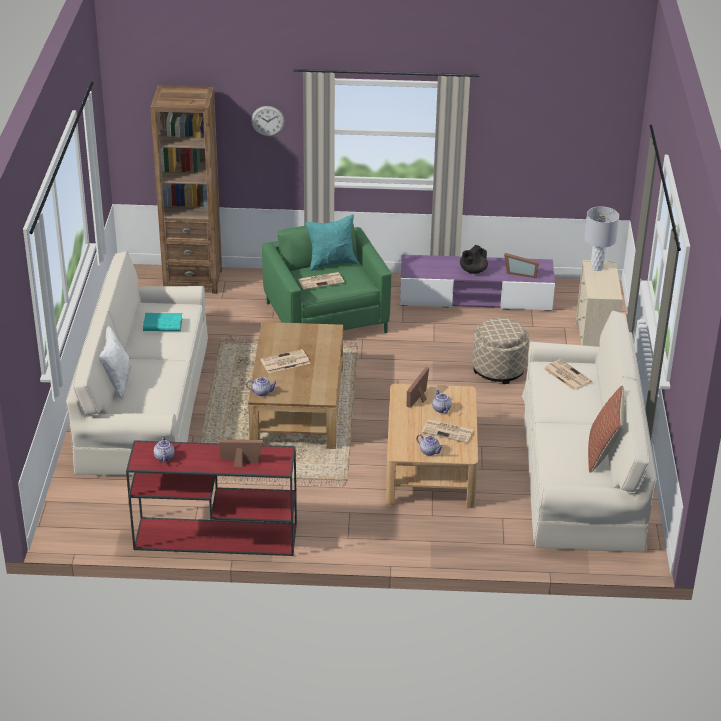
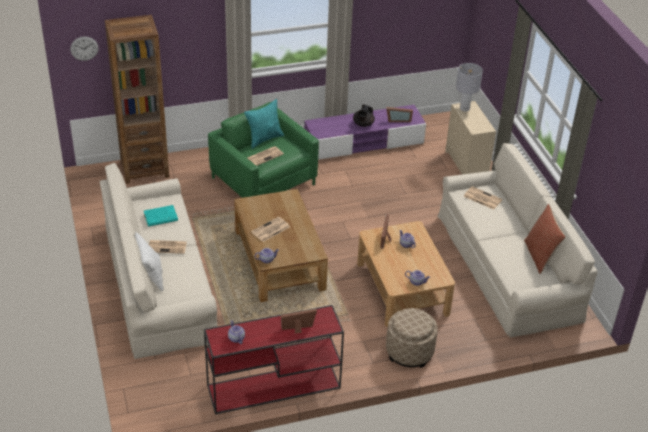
camera: 20 degrees left, 5 degrees up
(268, 121) = (195, 34): wall clock -> wall clock (84, 48)
(448, 431) = (421, 262): newspaper -> newspaper (168, 247)
(498, 369) = (410, 198): beige ottoman -> beige ottoman (409, 351)

